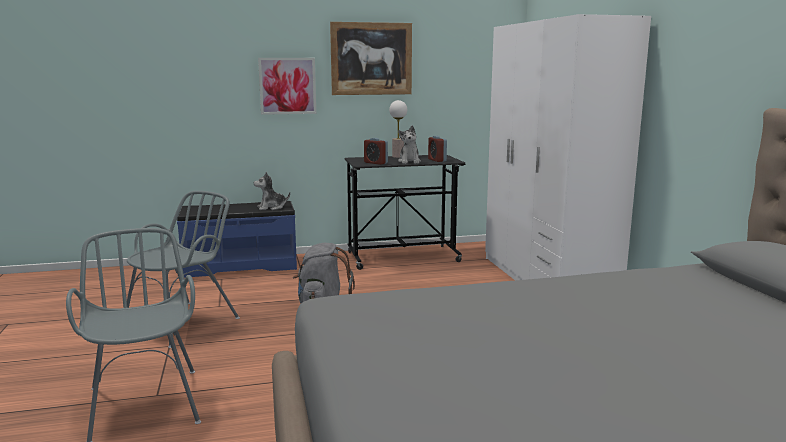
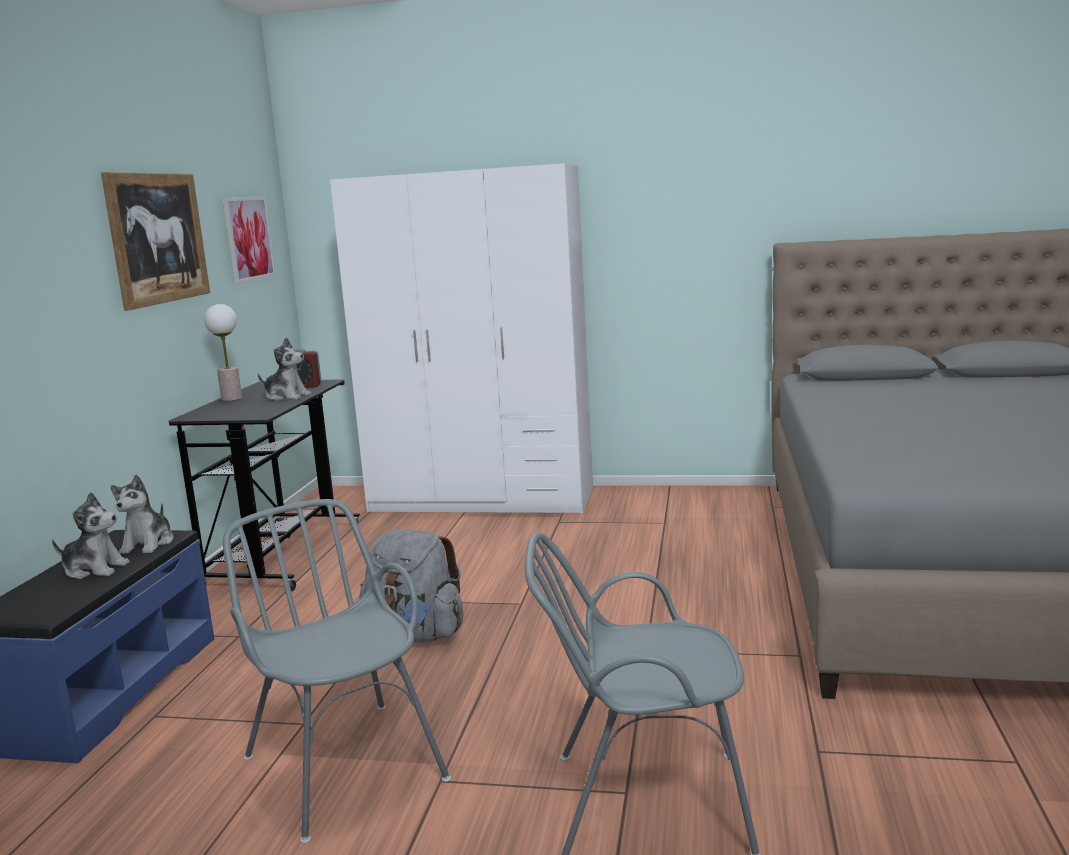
camera: 65 degrees left, 0 degrees up
(239, 208) = (94, 569): none -> plush toy
(287, 86) = (65, 303): picture -> picture (248, 238)
(375, 163) = (262, 409): alarm clock -> none

